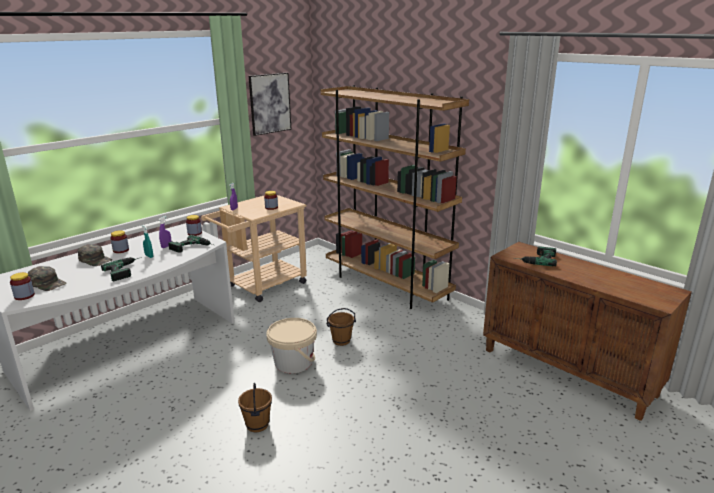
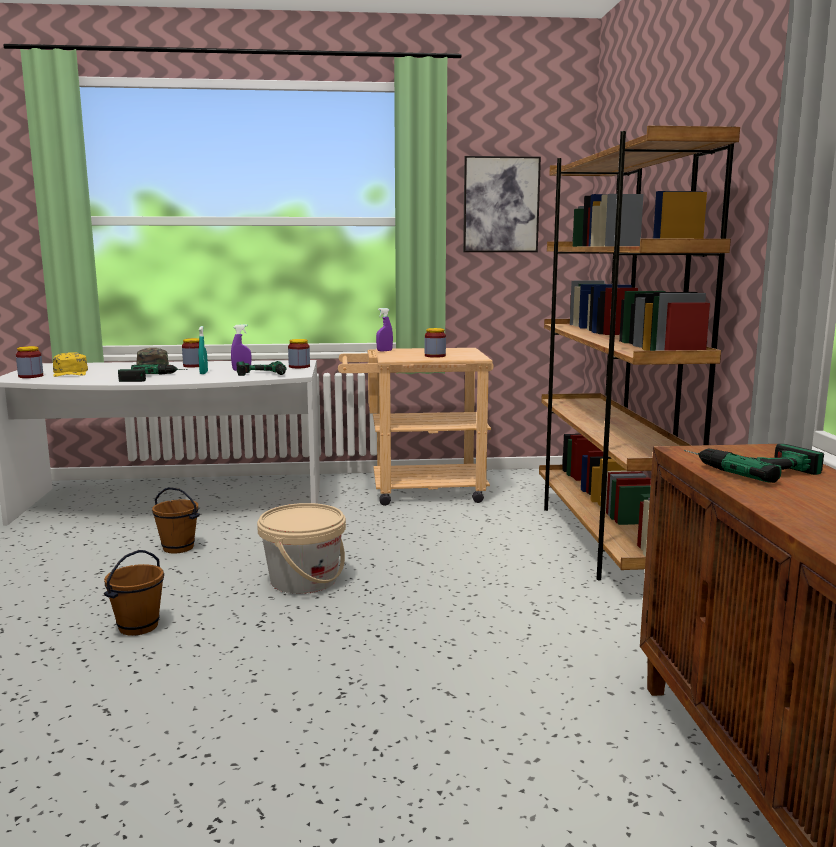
camera: 40 degrees right, 10 degrees down
(48, 283) = (71, 373): green cap -> yellow cap
(341, 340) = (411, 580): brown bucket -> brown bucket (178, 548)

